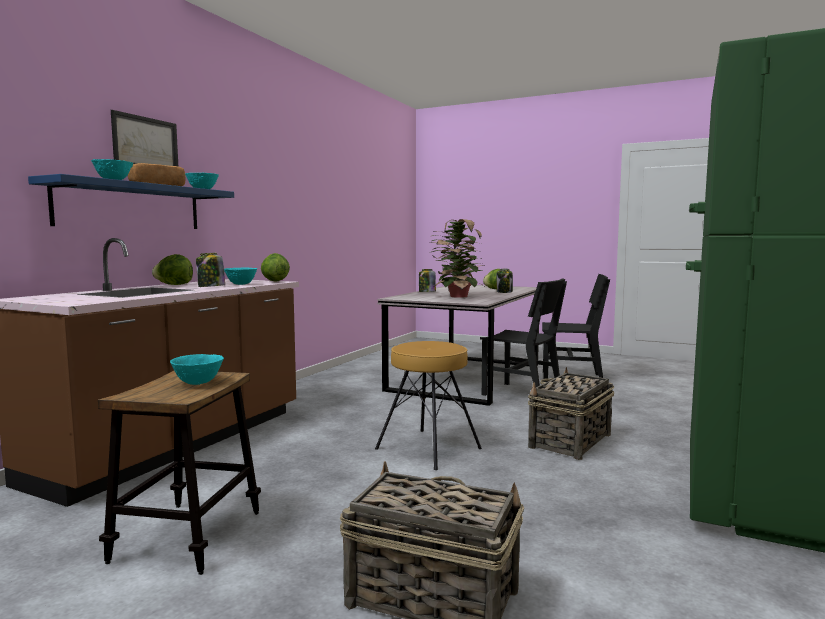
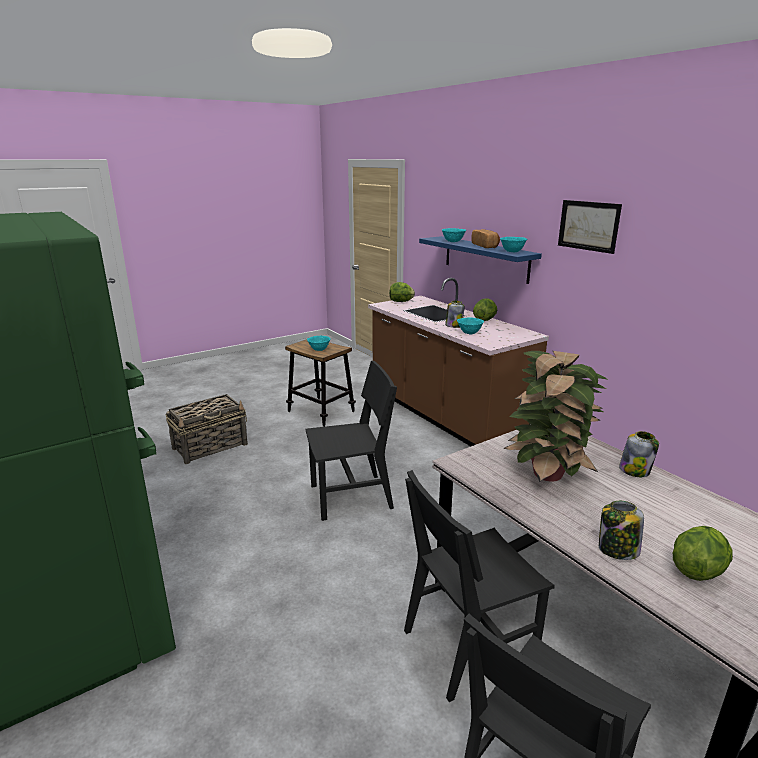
camera: 120 degrees right, 15 degrees up
(146, 144) = (500, 212): picture -> picture (588, 226)
(274, 281) = (496, 344): lettuce -> lettuce (401, 301)
(428, 448) = (351, 497): brown stool -> black chair
(569, 441) = (286, 578): basket -> none

